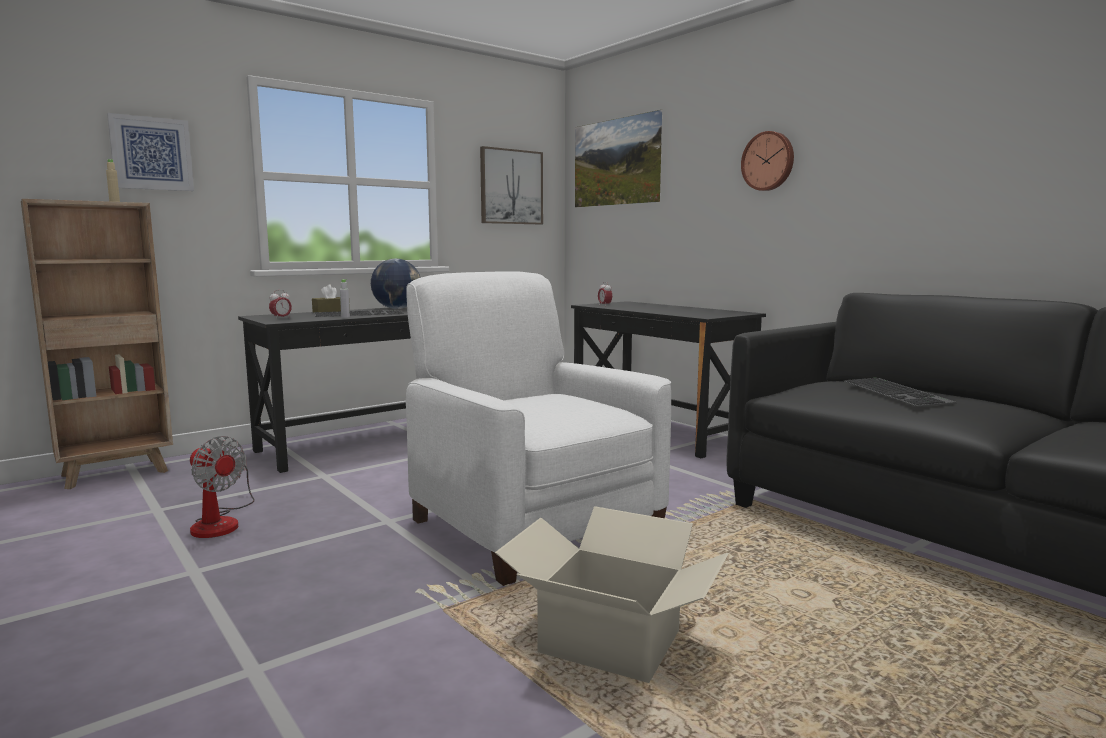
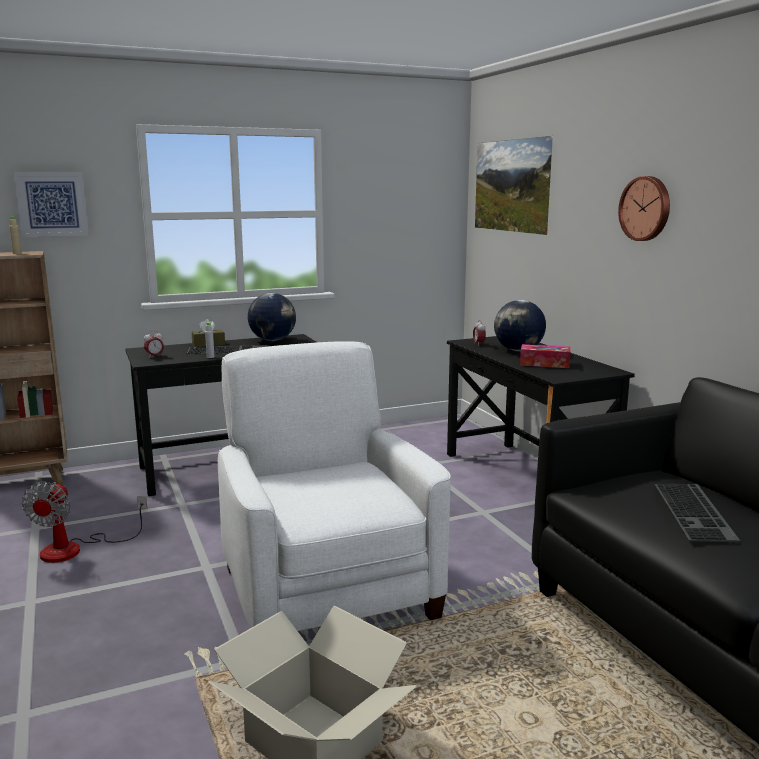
camera: 15 degrees right, 5 degrees up
(221, 522) = (75, 549): fan -> fan turned 45 degrees clockwise
(511, 187) = (405, 209): picture -> none
(646, 307) = (518, 350): none -> globe
(681, 311) = (544, 363): none -> tissue box

